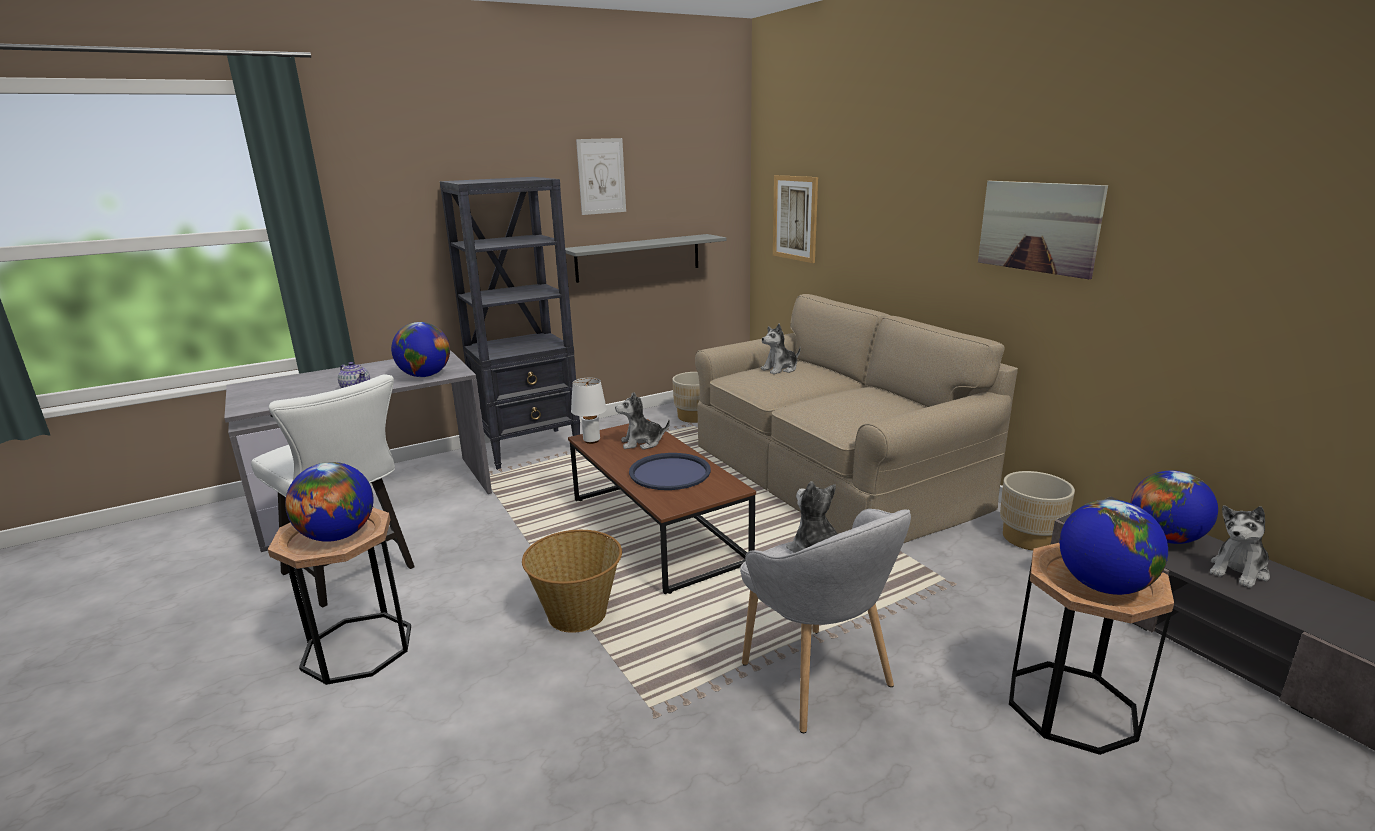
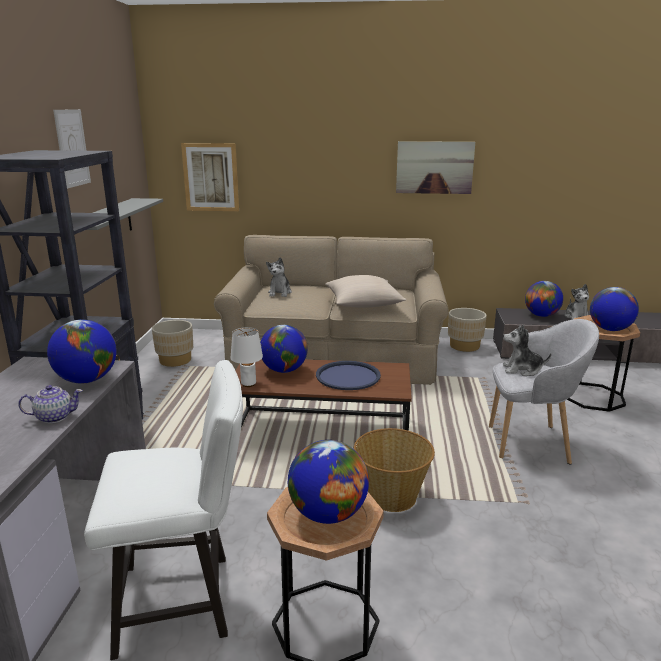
camera: 55 degrees left, 0 degrees up
(642, 443) = (284, 370): plush toy -> globe
(827, 407) = (363, 303): none -> beige pillow

